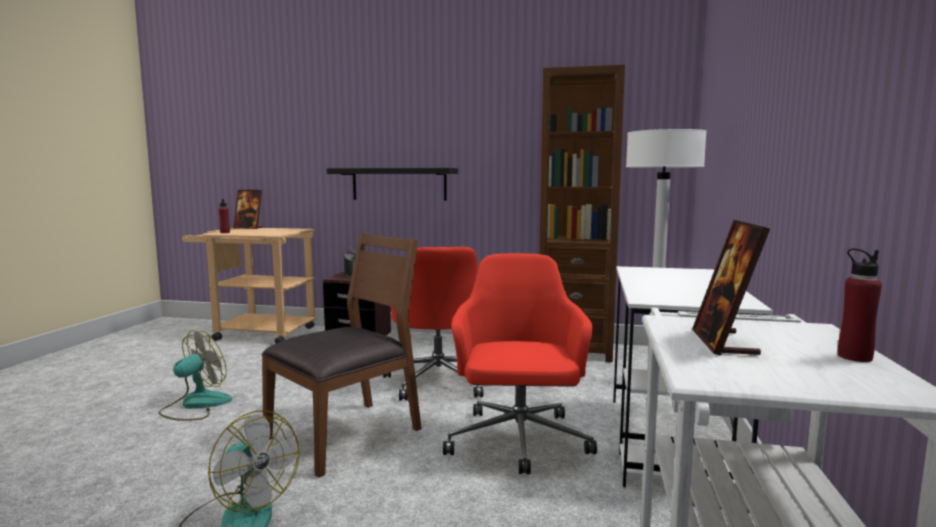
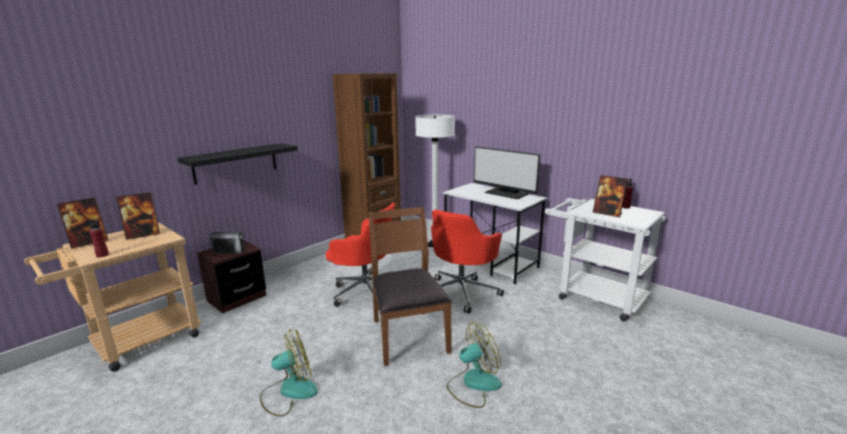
camera: 60 degrees left, 10 degrees up
(195, 405) = (289, 392): fan -> fan turned 90 degrees clockwise
(276, 231) = (143, 235): none -> picture frame
(518, 442) = (462, 292): red office chair -> red office chair turned 90 degrees counterclockwise
(706, 287) = (506, 193): none -> monitor

